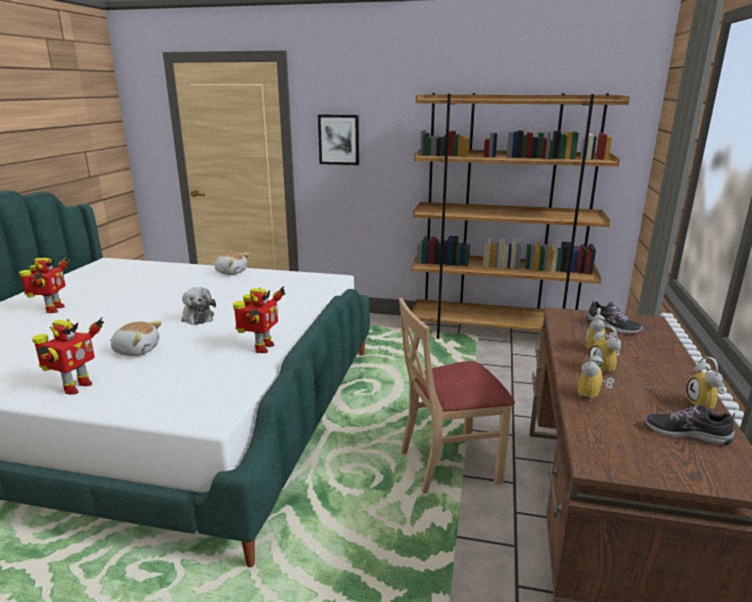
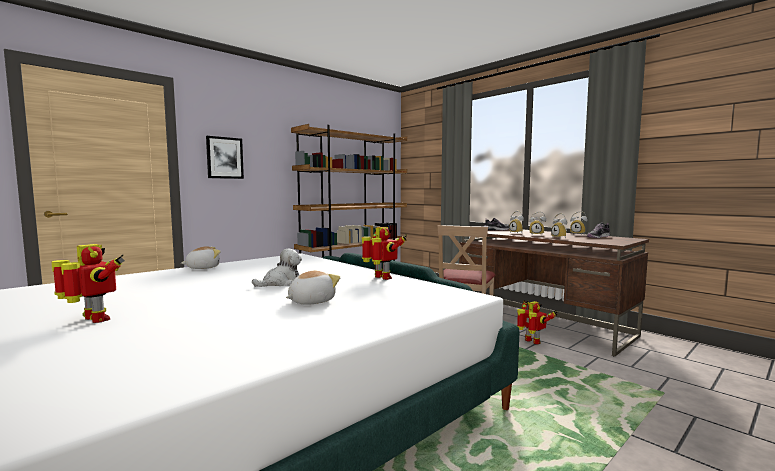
camera: 55 degrees left, 15 degrees down
(75, 387) = (353, 322): toy robot -> toy robot (532, 342)
(197, 317) = (281, 283): plush toy -> plush toy turned 45 degrees counterclockwise

